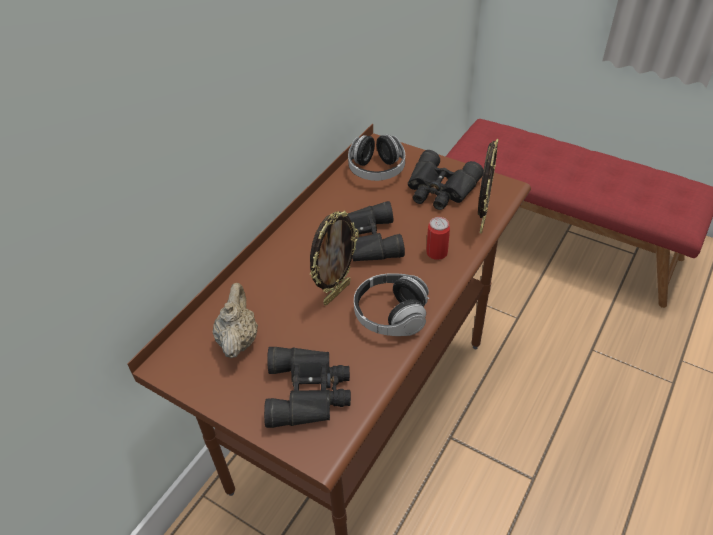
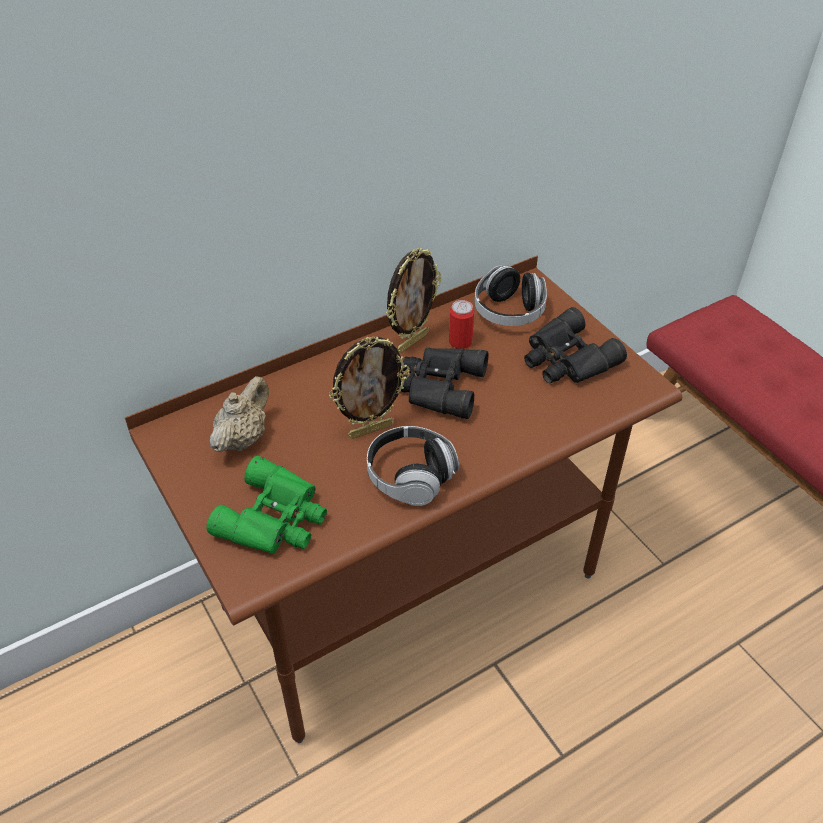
camera: 25 degrees right, 0 degrees up
(309, 391) = (276, 518): black binoculars -> green binoculars
(436, 253) = (509, 429): can -> can (460, 342)
(481, 221) = (588, 414): picture frame -> picture frame (412, 342)

